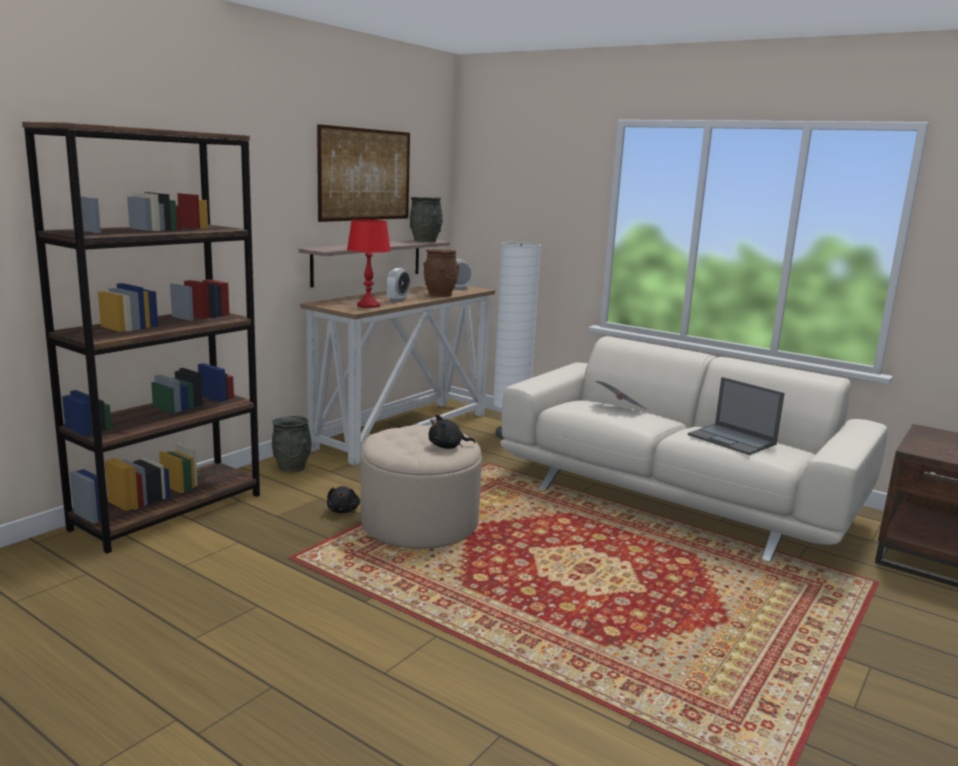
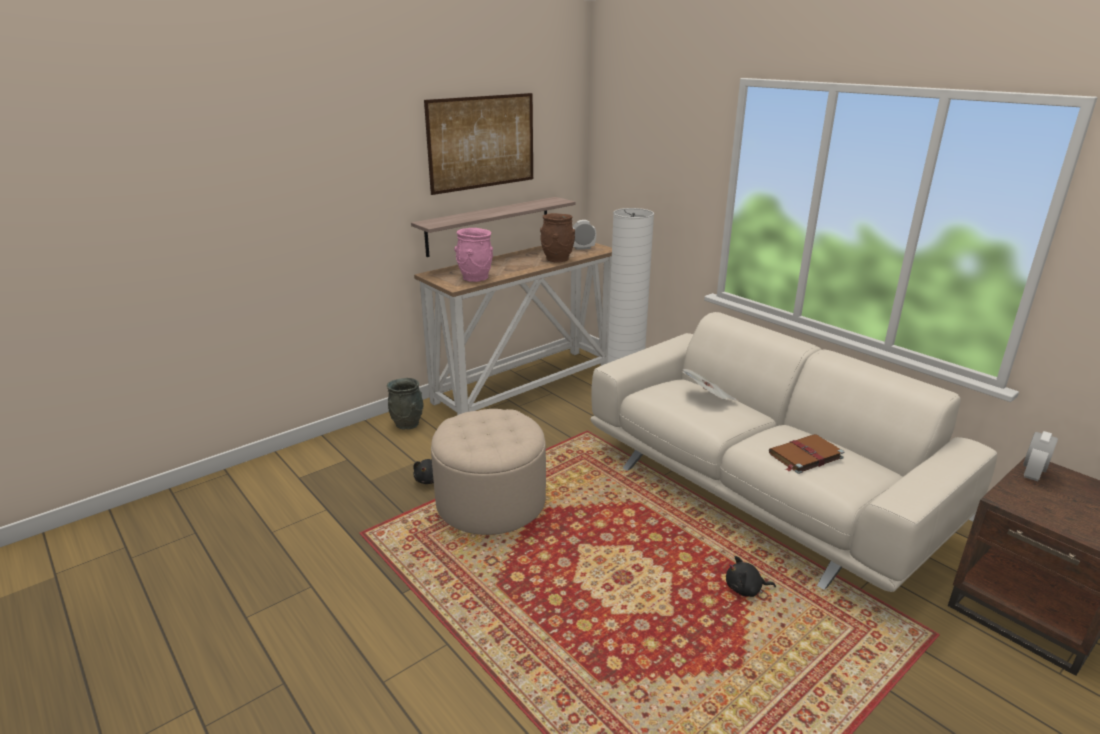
camera: 15 degrees right, 10 degrees up
(169, 511) = (286, 468): brown bookcase -> none
(368, 305) = (475, 278): red table lamp -> pink vase
(397, 300) = (509, 269): alarm clock -> alarm clock (1032, 473)
(425, 241) = (550, 201): grey vase -> none
(447, 447) = (507, 442): black plush toy -> black plush toy (745, 589)
(732, 440) = (804, 456): laptop -> brown book

